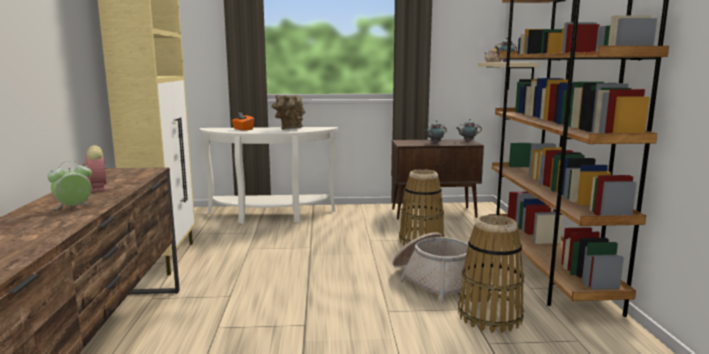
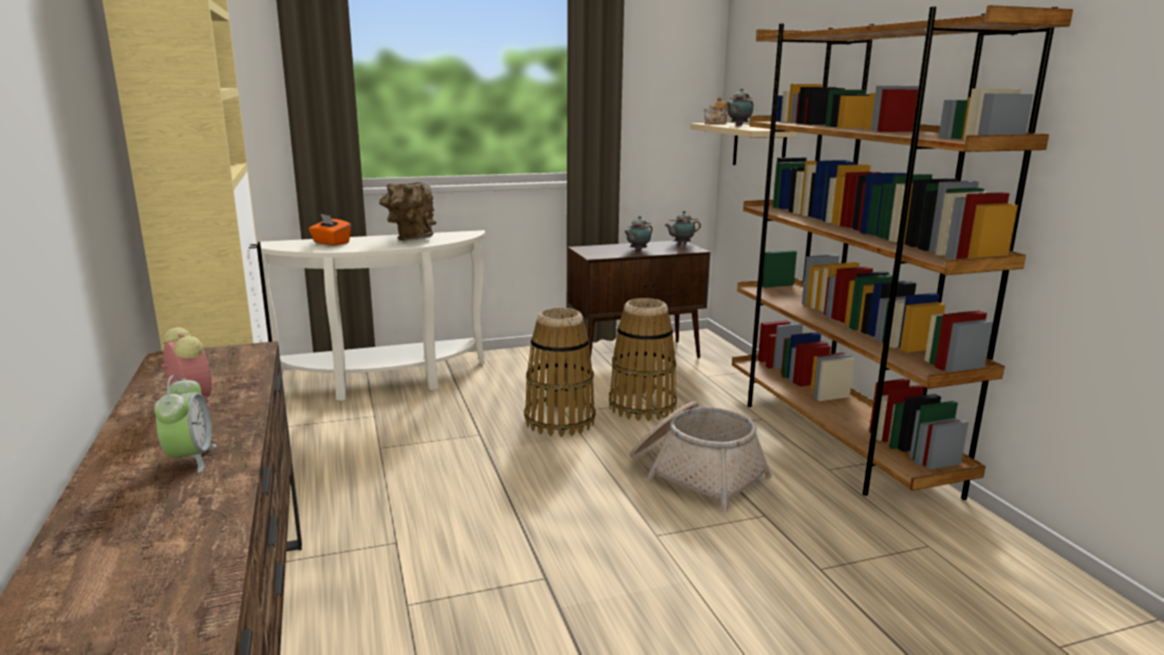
camera: 15 degrees left, 5 degrees up
(74, 207) = (190, 459): alarm clock -> alarm clock turned 135 degrees clockwise
(490, 316) = (800, 523): basket -> basket (560, 421)

